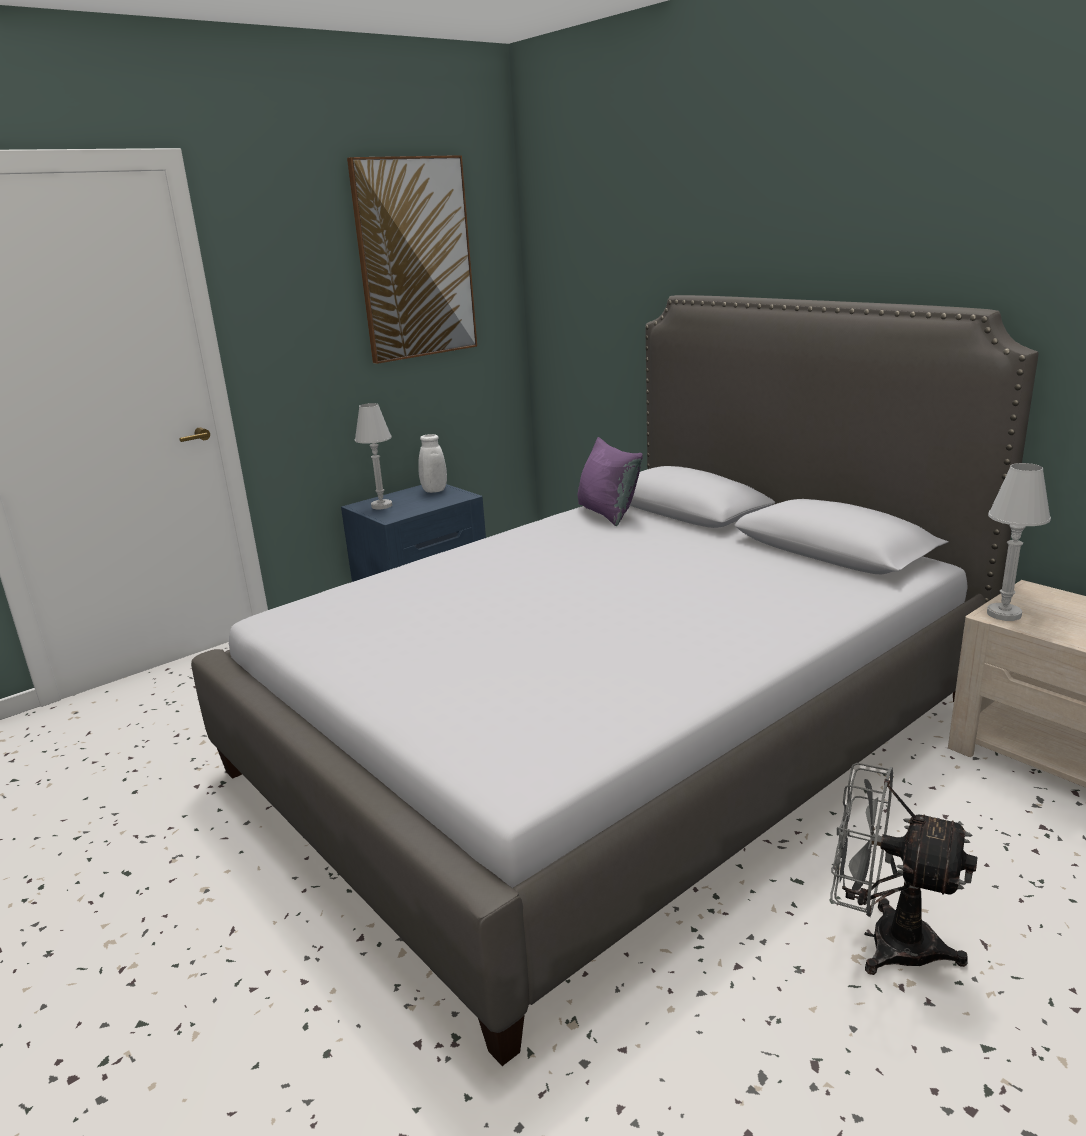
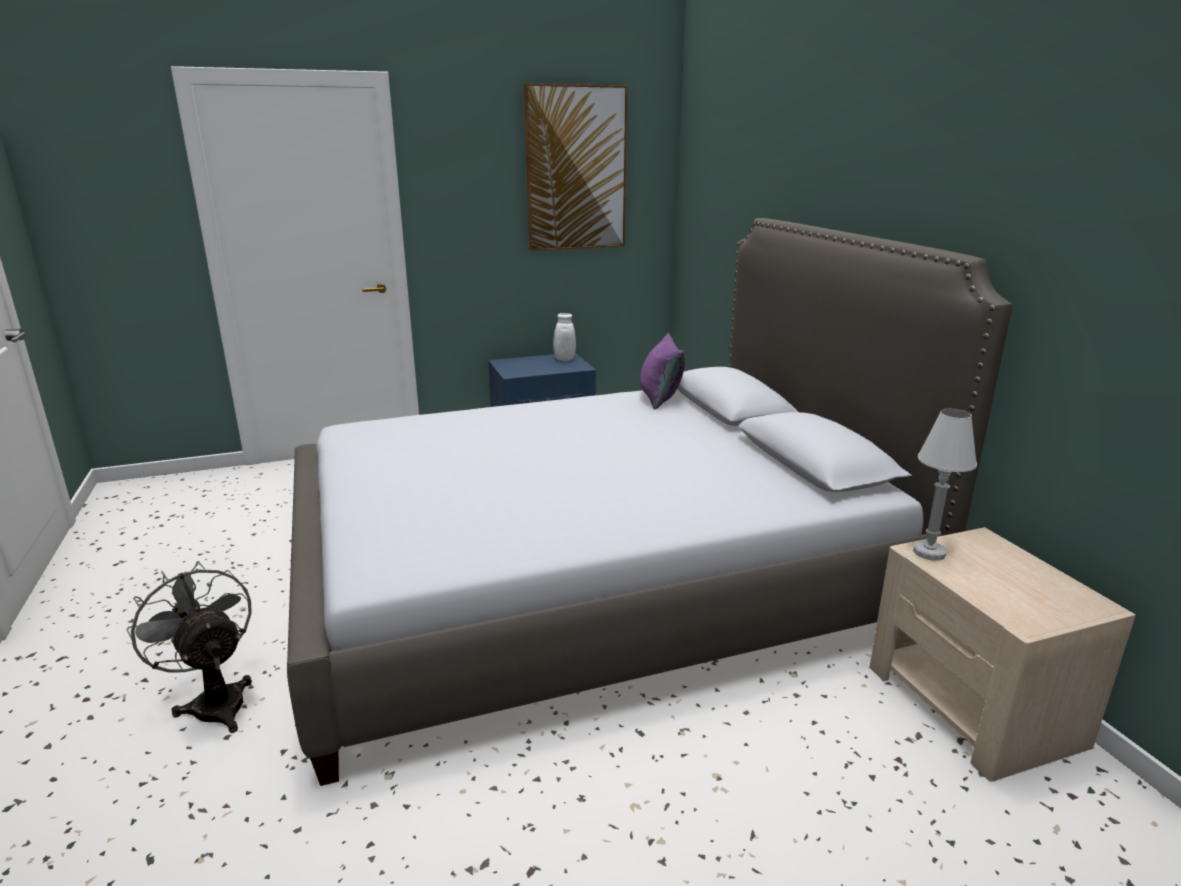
camera: 20 degrees right, 0 degrees up
(381, 506) = (516, 364): white table lamp -> none
(884, 940) = (669, 801): grey fan -> grey fan (215, 701)

